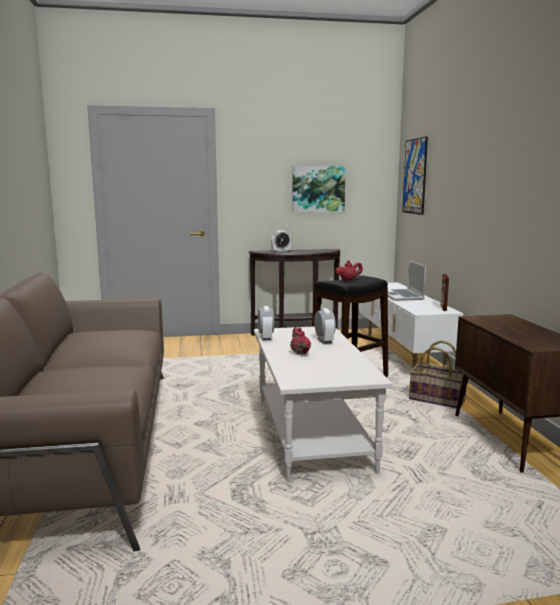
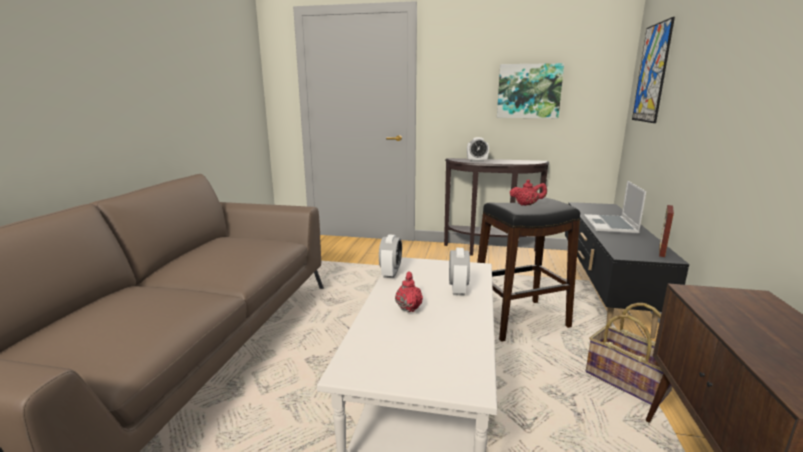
camera: 20 degrees right, 5 degrees up
(402, 354) = (604, 295): white tv stand -> black tv stand

